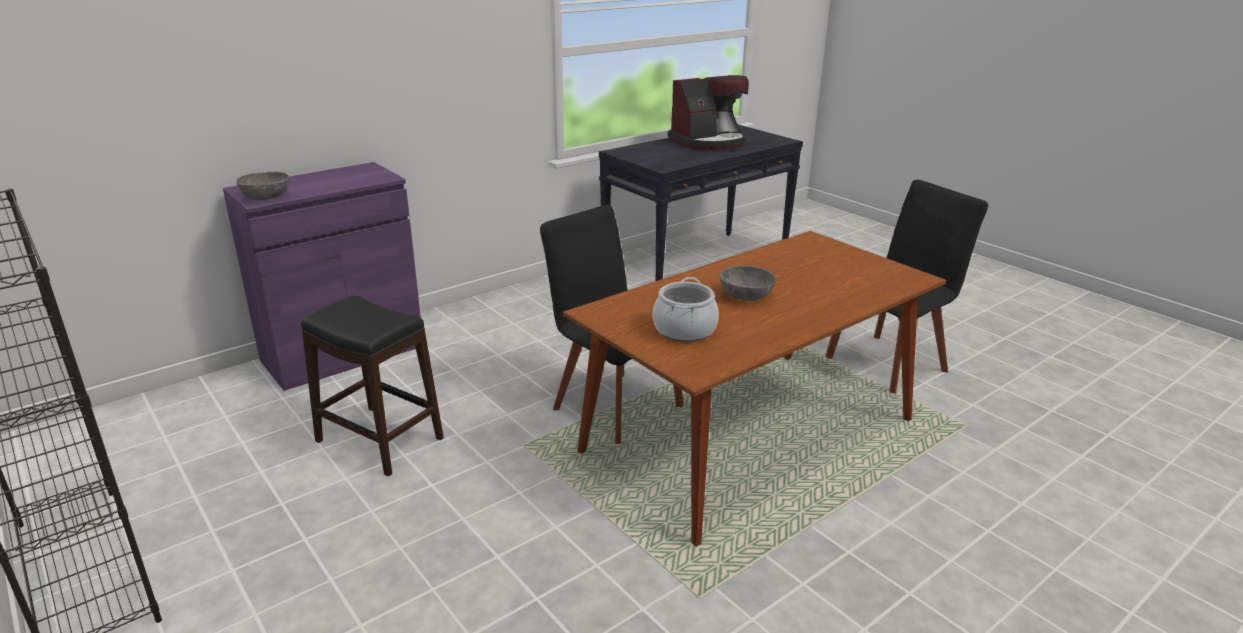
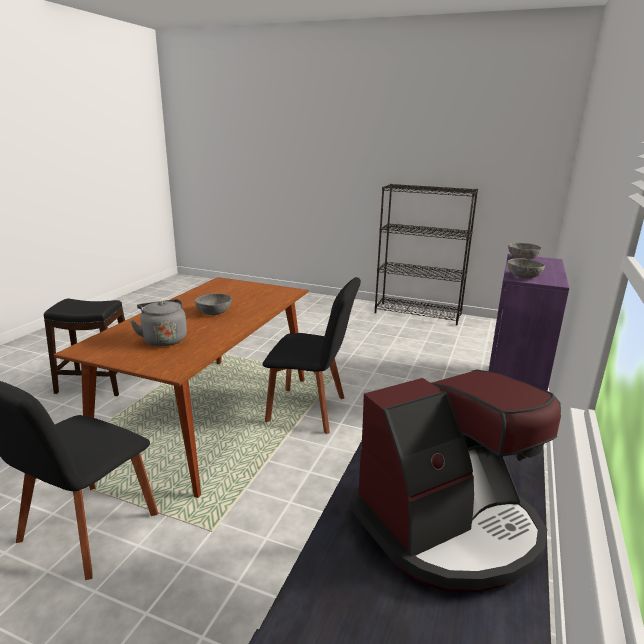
camera: 150 degrees right, 5 degrees down
(371, 177) = (523, 276): none -> grey bowl
(379, 440) = (403, 360): black stool -> black stool (96, 383)
(684, 330) = (238, 292): cooking pot -> none
(709, 142) = (449, 526): coffee machine -> coffee machine turned 150 degrees counterclockwise
(821, 271) = (164, 339): none -> grey kettle

